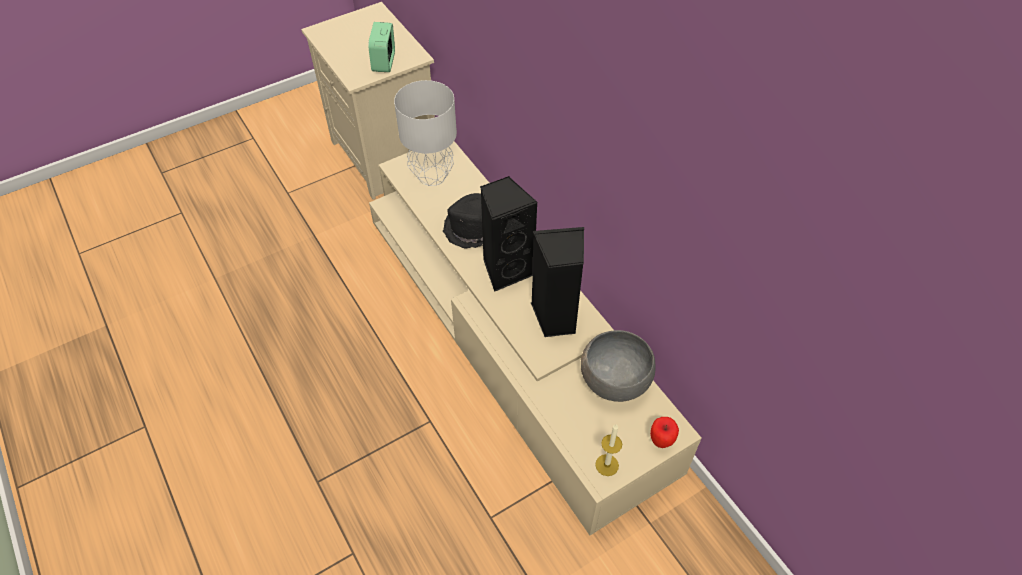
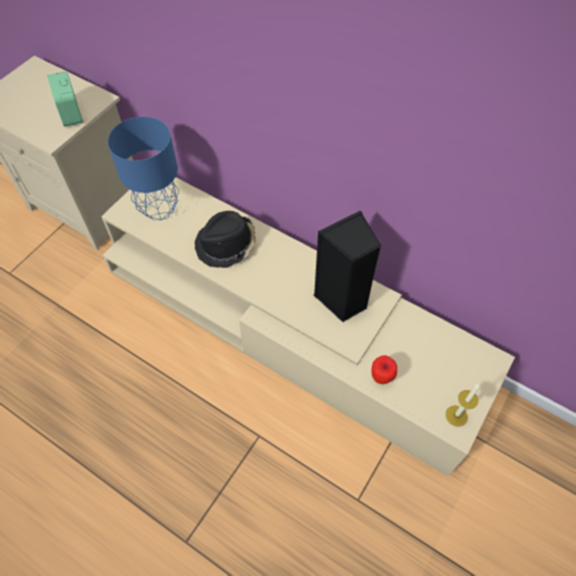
camera: 25 degrees left, 5 degrees up
(431, 176) = (159, 210): grey table lamp -> blue table lamp
(506, 269) = (275, 273): black speaker -> none
(614, 380) = (419, 336): grey bowl -> none
(661, 441) = (486, 374): apple -> apple (381, 377)

